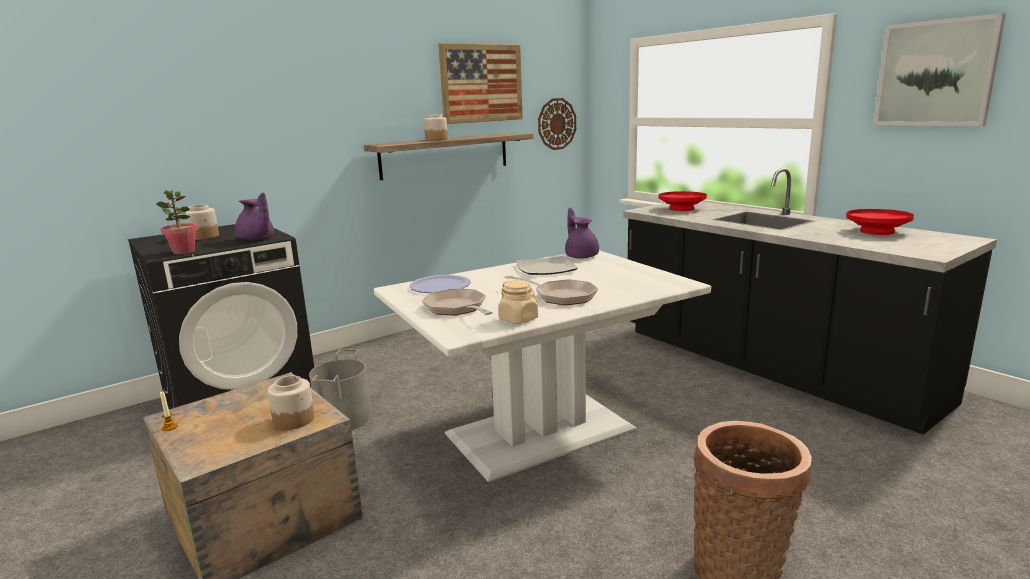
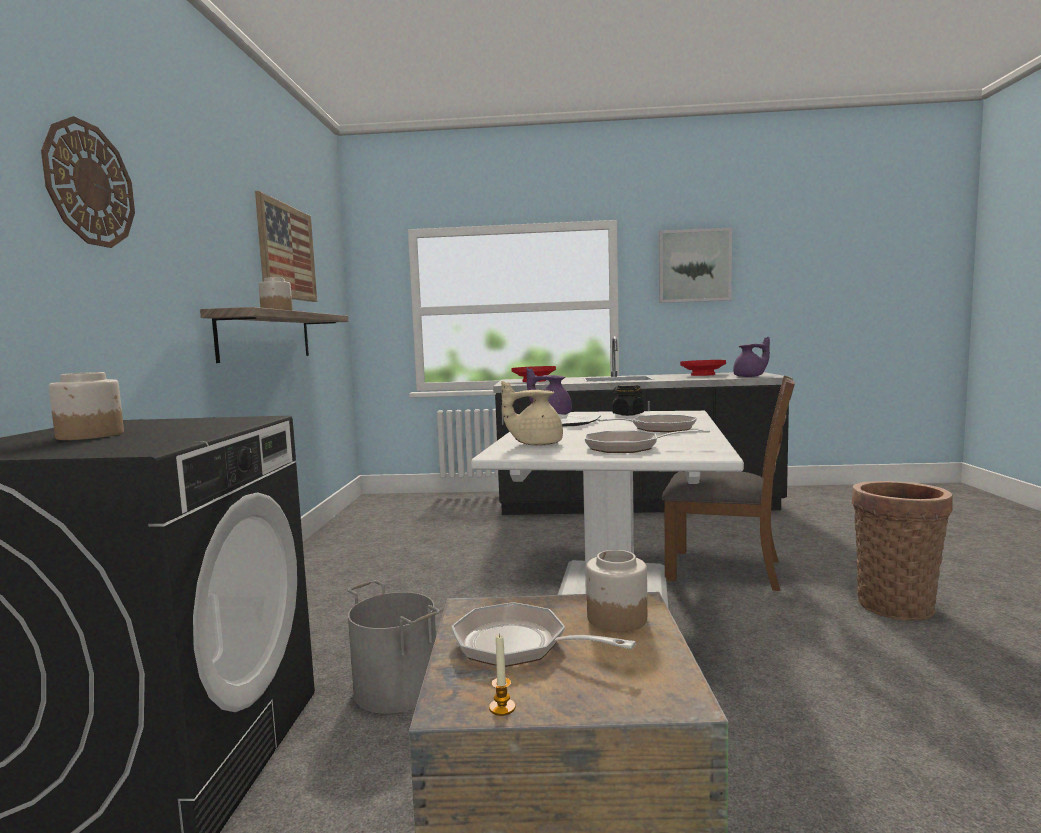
camera: 50 degrees left, 10 degrees down
(184, 252) = (171, 442): potted plant -> none
(239, 408) = (519, 645): none -> frying pan
(256, 239) = (232, 422): purple teapot -> purple teapot (750, 376)
(440, 286) = (535, 444): plate -> beige teapot
(518, 319) = (701, 440): beige jar -> none
(556, 124) = (334, 313): wall clock -> wall clock (89, 184)
(627, 271) = (627, 414): none -> black jar
(679, 456) = (725, 569): none -> brown chair

